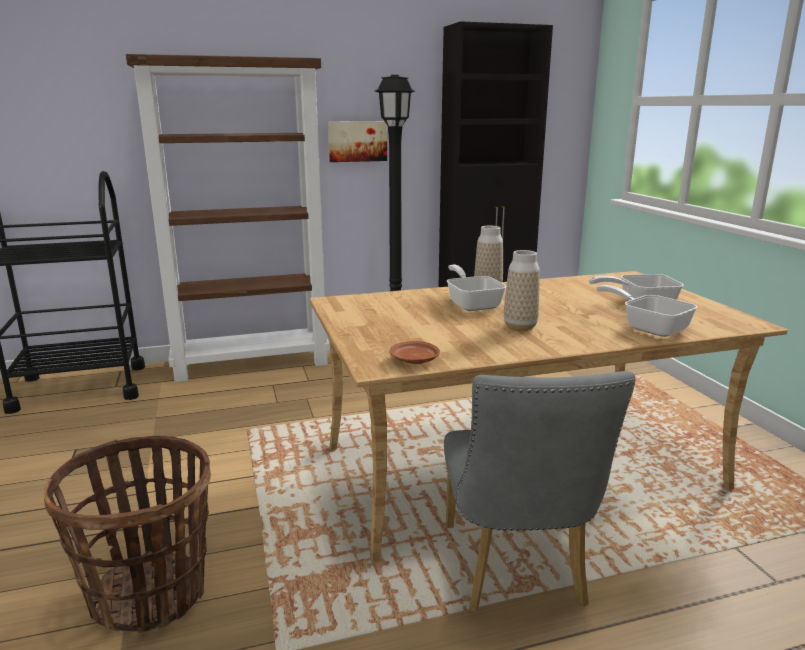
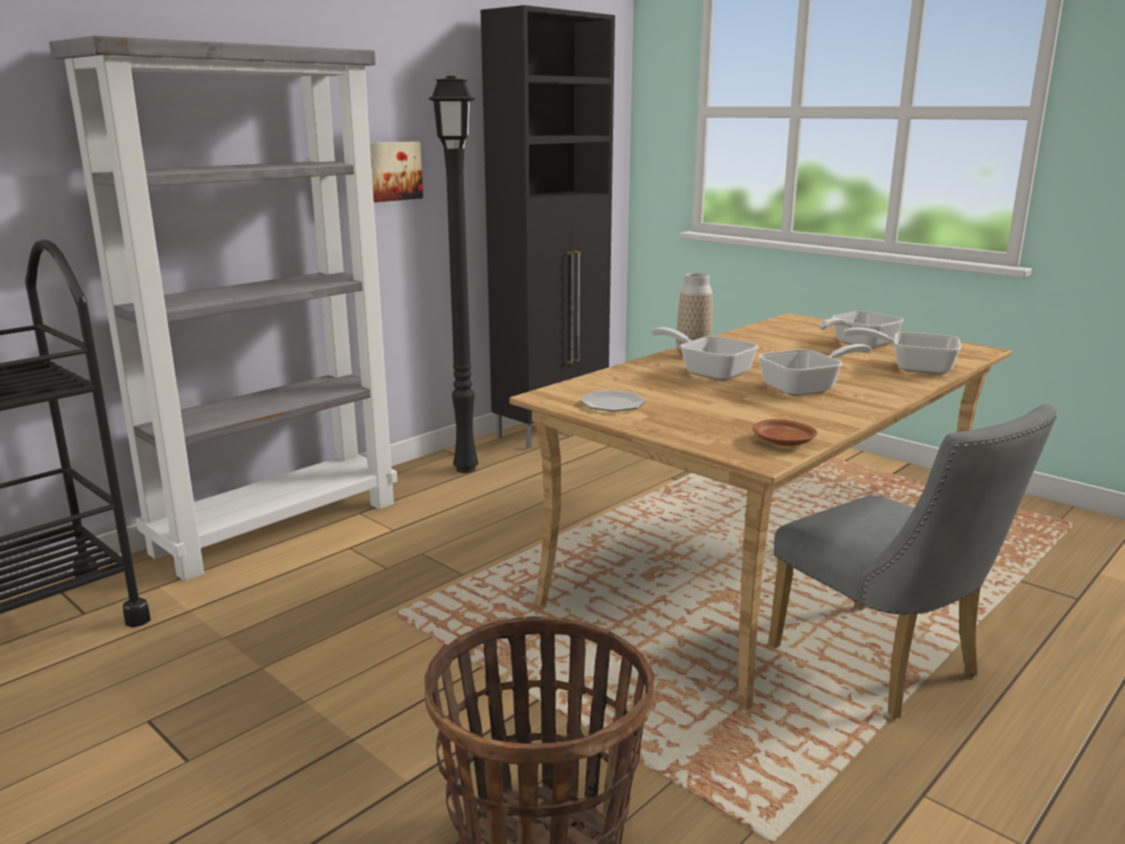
camera: 30 degrees left, 0 degrees up
(253, 363) = (278, 526): brown bookcase -> grey bookcase
(359, 313) = (612, 404): none -> plate
(520, 327) = (806, 388): vase -> frying pan

